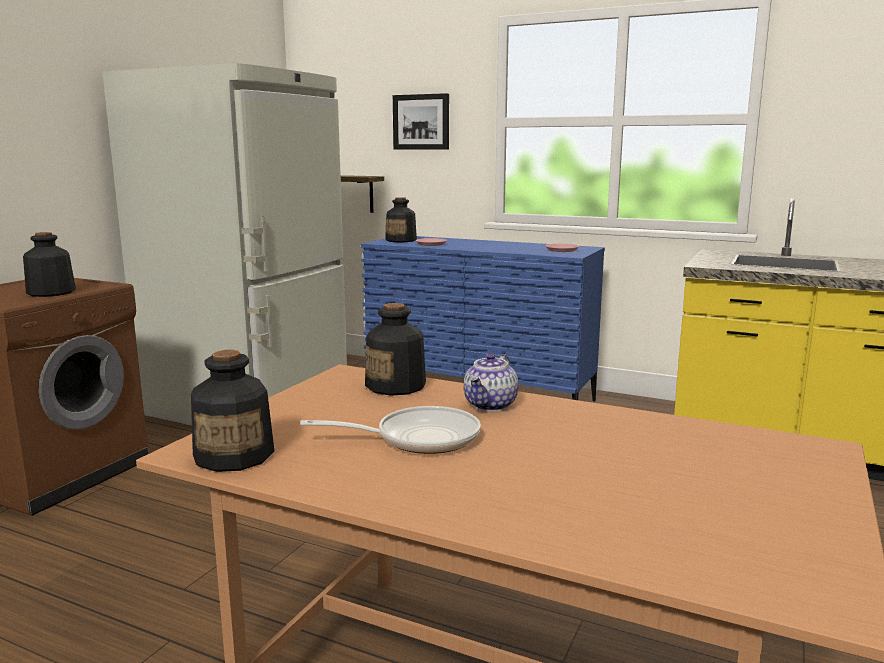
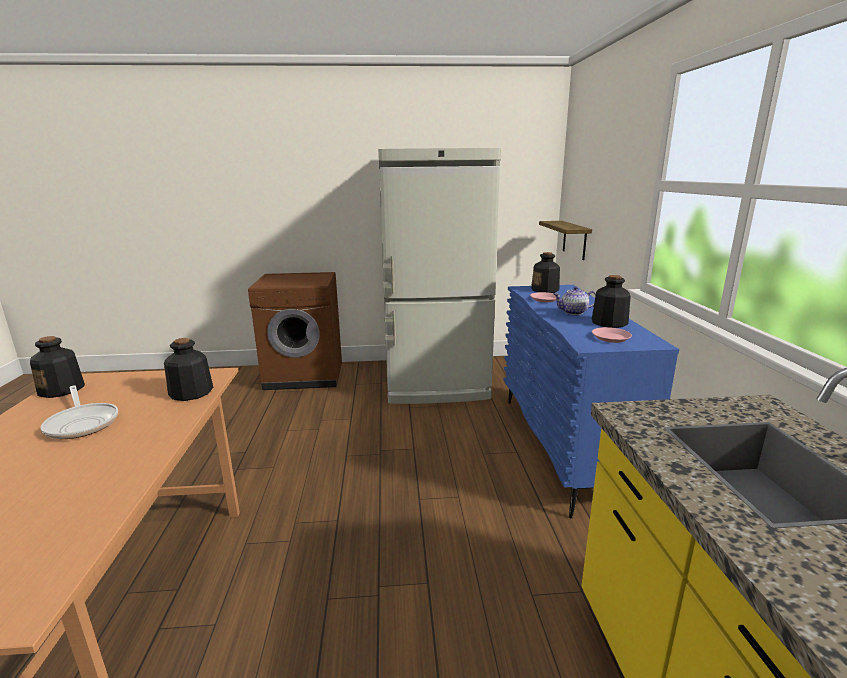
camera: 60 degrees right, 5 degrees up
(51, 292) = (293, 282): bottle -> bottle (609, 323)
(421, 122) = (615, 181): picture -> none
(491, 405) = (152, 429): teapot -> teapot (573, 312)

